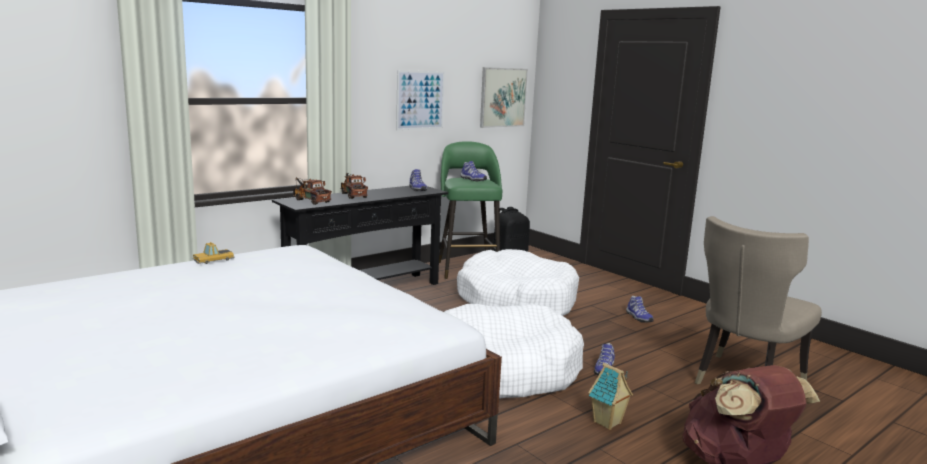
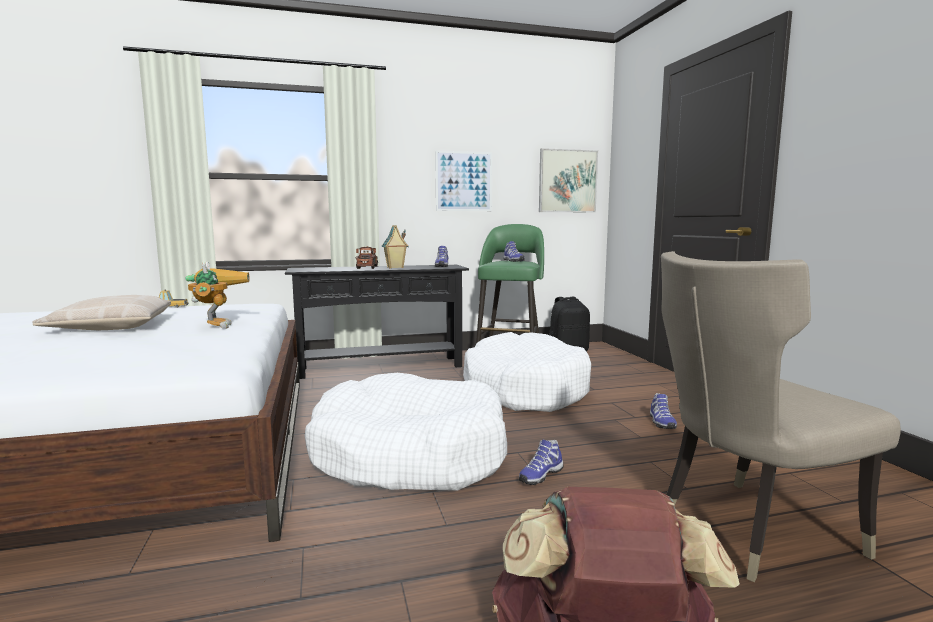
camera: 25 degrees right, 5 degrees down
(234, 292) = (110, 326): none -> beige pillow
(310, 200) = (317, 268): toy truck -> none
(333, 281) = (216, 325): none -> toy robot
(607, 423) = (459, 546): toy house -> toy house (395, 267)

